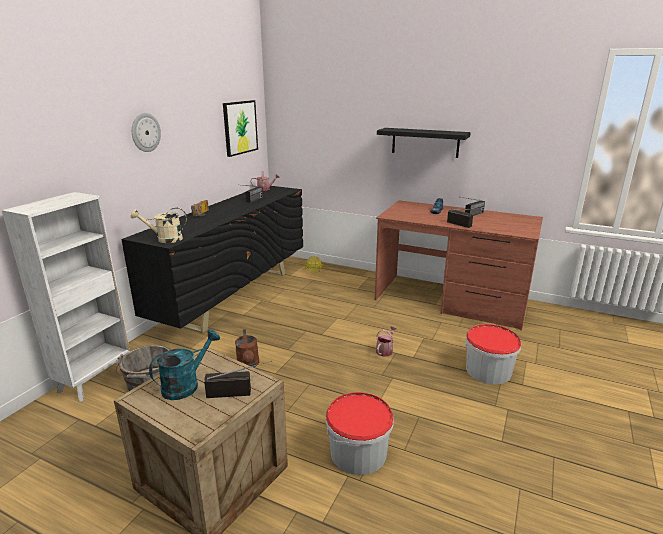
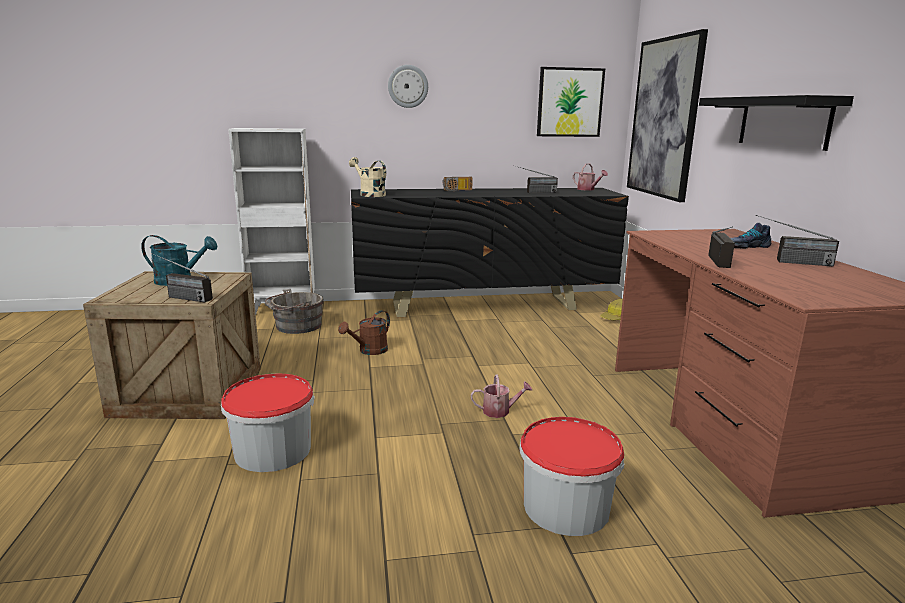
camera: 55 degrees right, 5 degrees down
(240, 392) = (179, 297): radio -> radio turned 150 degrees clockwise
(313, 135) = (664, 118): none -> picture

